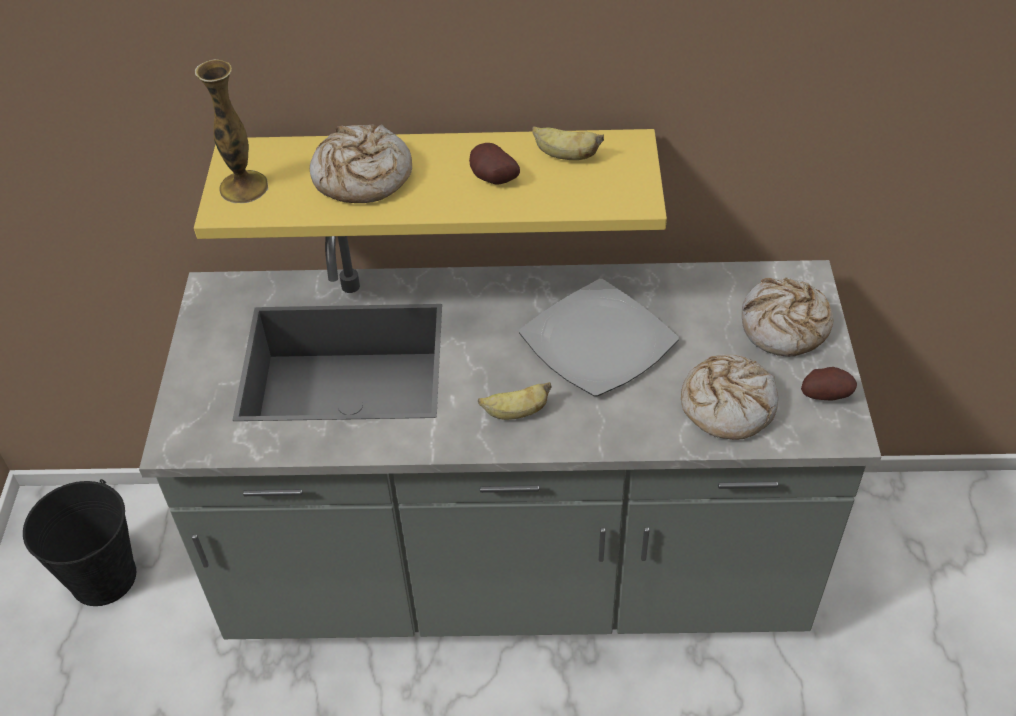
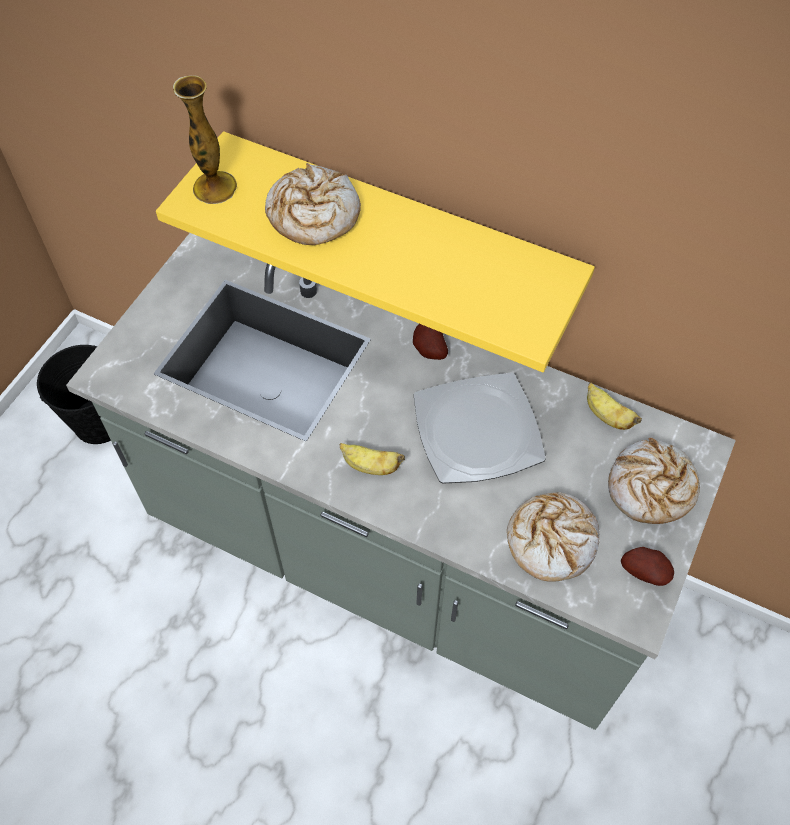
camera: 25 degrees right, 10 degrees up
(492, 180) = (417, 262): potato -> potato (428, 350)
(565, 156) = (495, 263): banana -> banana (606, 416)

